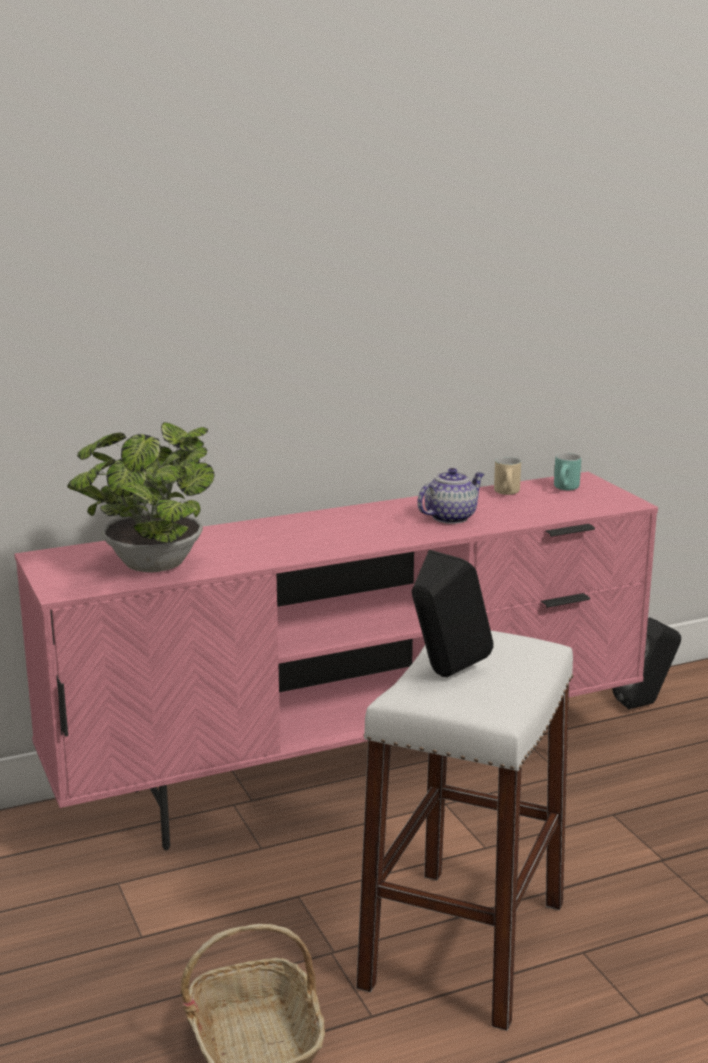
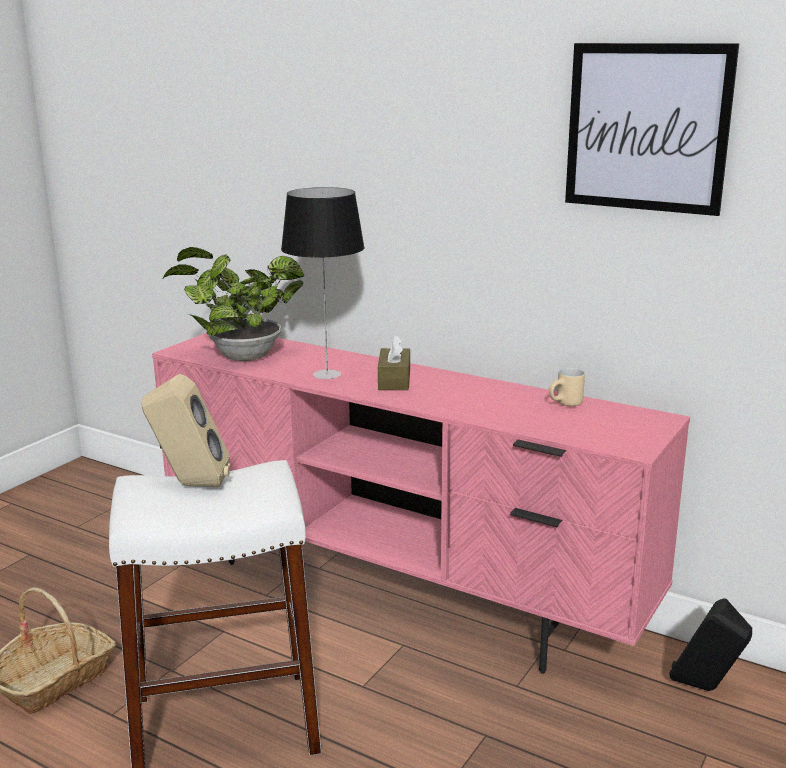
camera: 55 degrees right, 0 degrees up
(281, 547) = (326, 374): none -> table lamp
(348, 528) = (394, 380): none -> brown tissue box
(445, 676) = (190, 485): black speaker -> beige speaker
(451, 517) = (472, 401): teapot -> none
(538, 213) = (647, 128): none -> picture
(567, 489) = (621, 420): turquoise mug -> none

